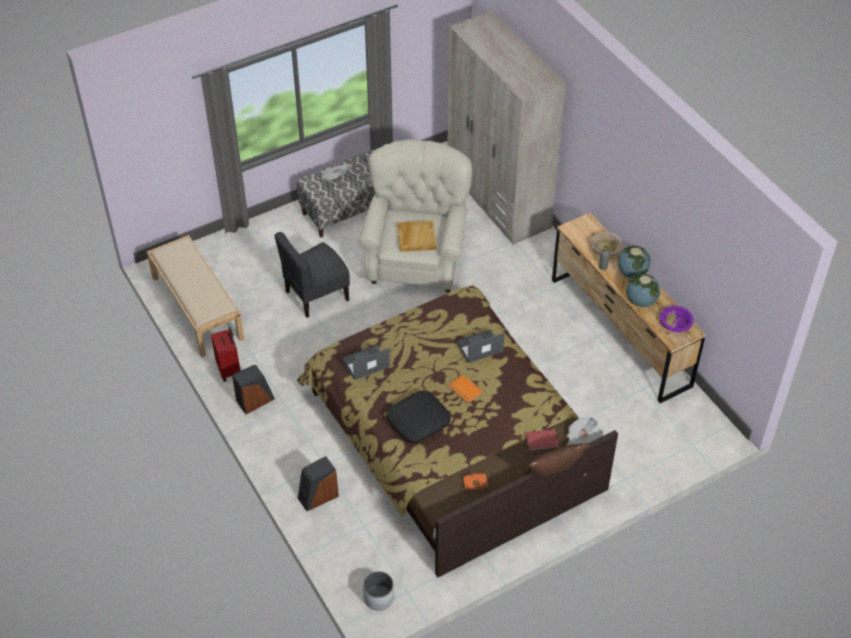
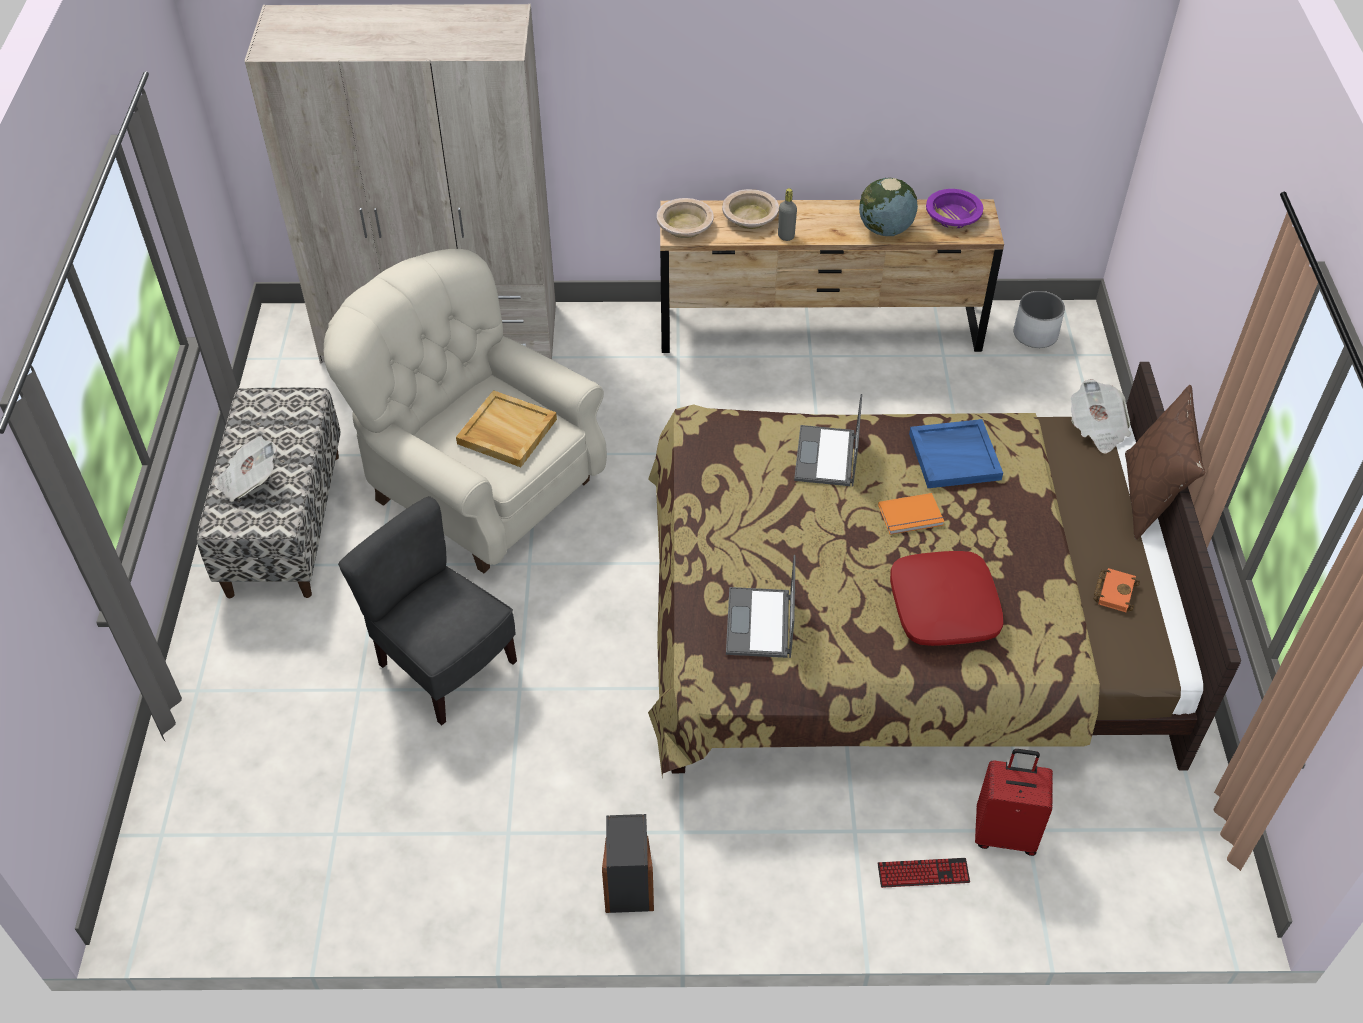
camera: 60 degrees left, 0 degrees up
(196, 307) = (311, 879): beige bench -> none
(229, 370) = (520, 890): red suitcase -> red suitcase (1005, 833)
(316, 295) = (445, 665): grey chair -> grey chair turned 135 degrees clockwise
(318, 496) = (923, 873): speaker -> keyboard
(378, 597) = (1195, 878): white planter -> white planter (1035, 335)
(418, 421) = (944, 607): black pillow -> red pillow
(516, 392) = (955, 456): none -> blue tray
(542, 441) = (1075, 470): red book -> none
(578, 228) = (684, 226): none -> beige bowl
(631, 273) = (821, 214): globe -> none

